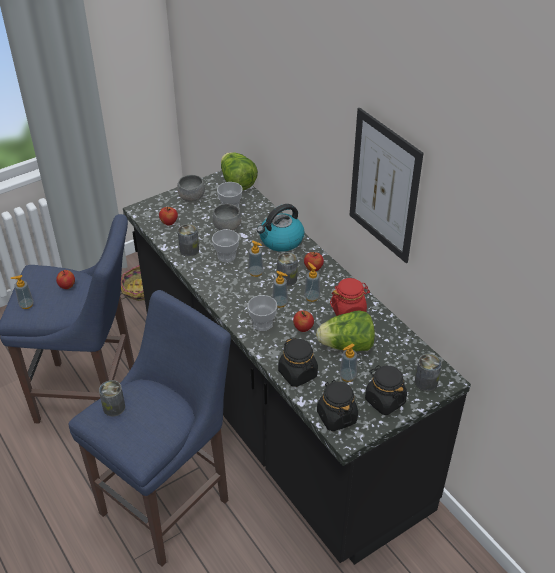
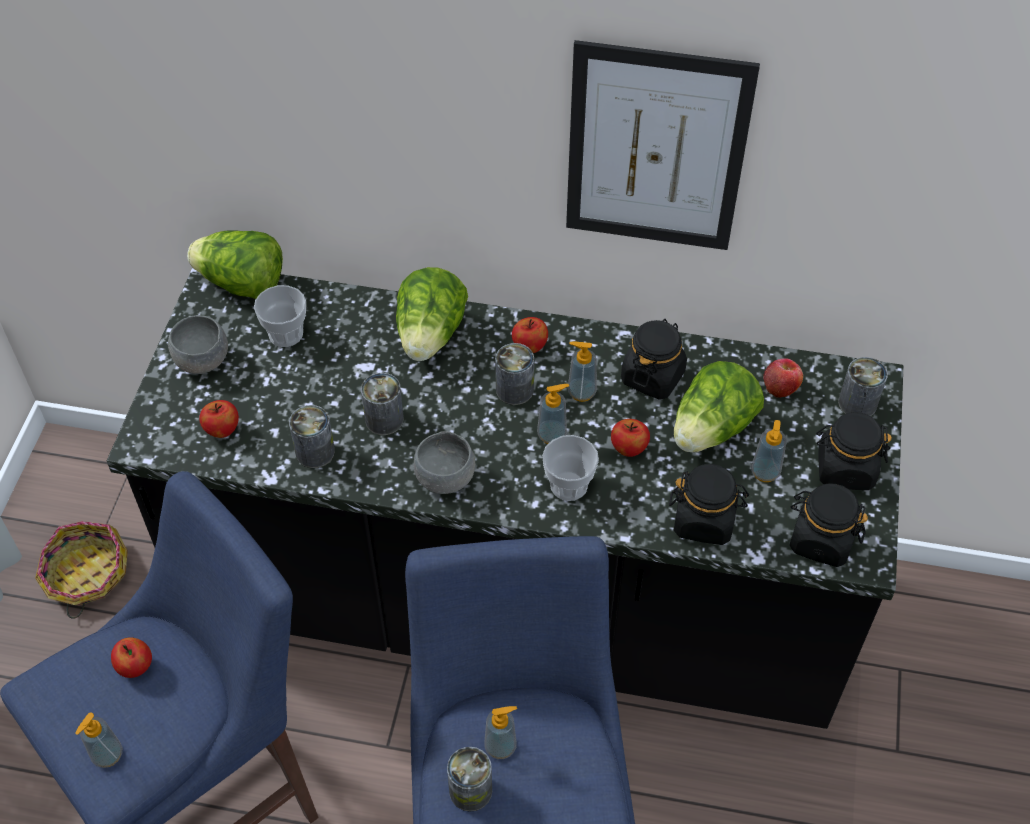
camera: 45 degrees left, 10 degrees up
(226, 256) = (384, 419): cup -> can
(227, 227) = (324, 371): grey bowl -> grey bowl (445, 478)
(255, 272) = (459, 413): soap dispenser -> soap dispenser (500, 746)
(281, 240) = (431, 335): kettle -> lettuce
(348, 311) = (652, 376): red jar -> black jar
(399, 352) = (780, 387): none -> apple

